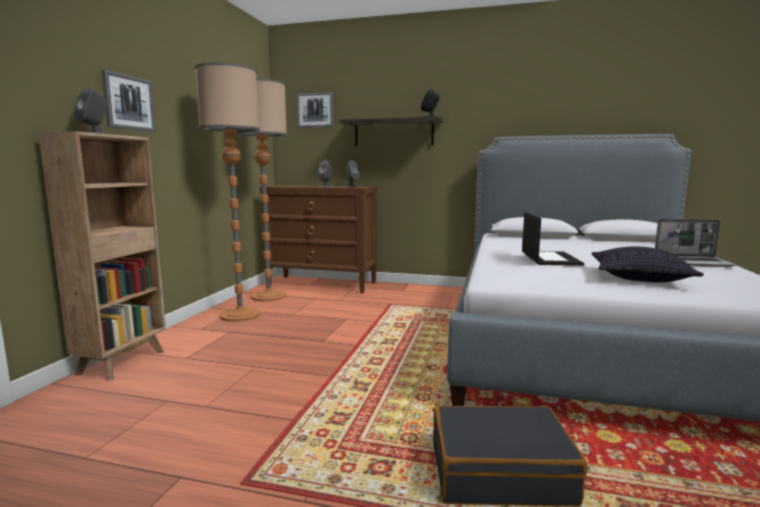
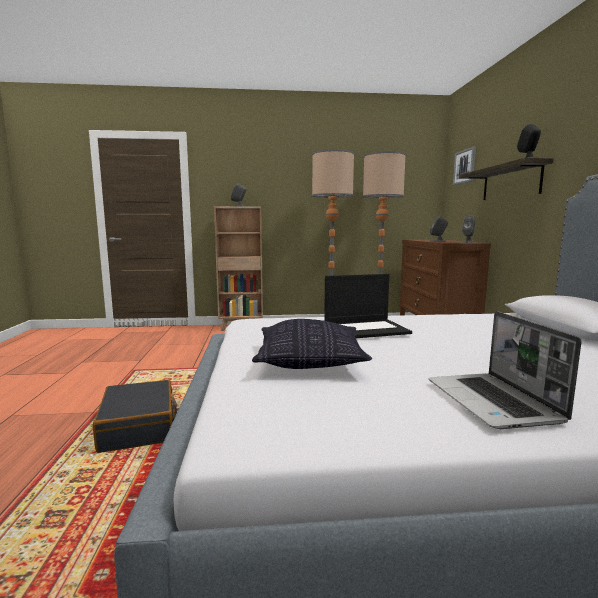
camera: 70 degrees right, 0 degrees up
(128, 103) = (276, 186): picture -> none

